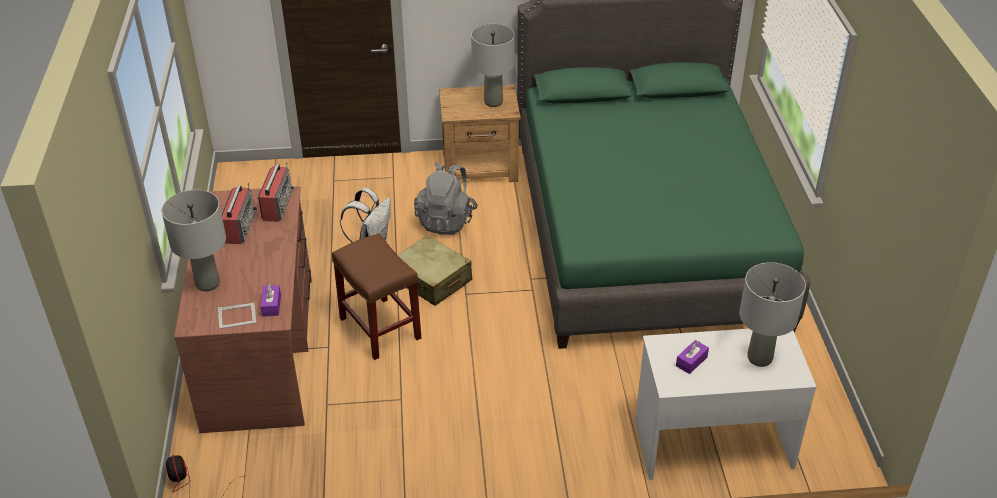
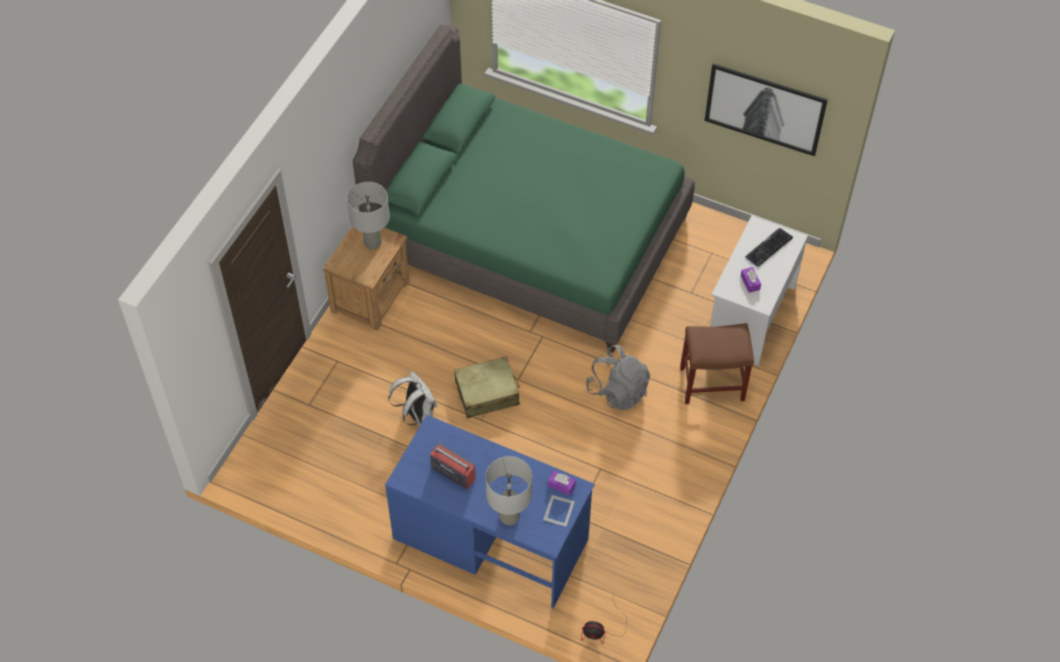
camera: 60 degrees left, 15 degrees up
(260, 351) = (490, 538): brown desk -> blue desk
(277, 205) = (442, 438): radio -> none
(381, 329) = (519, 449): brown stool -> brown stool (713, 383)
(446, 220) = (423, 351): grey backpack -> grey backpack (618, 391)
(759, 358) = (768, 248): grey table lamp -> keyboard
(890, 207) = (765, 108): none -> picture

